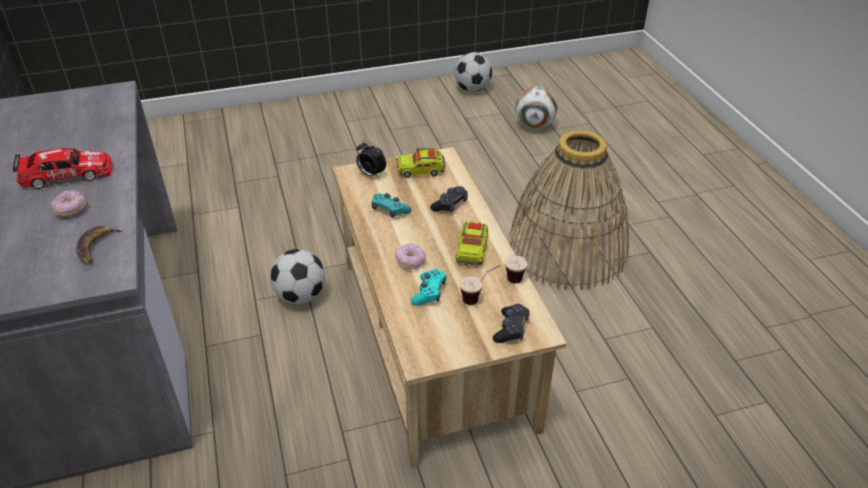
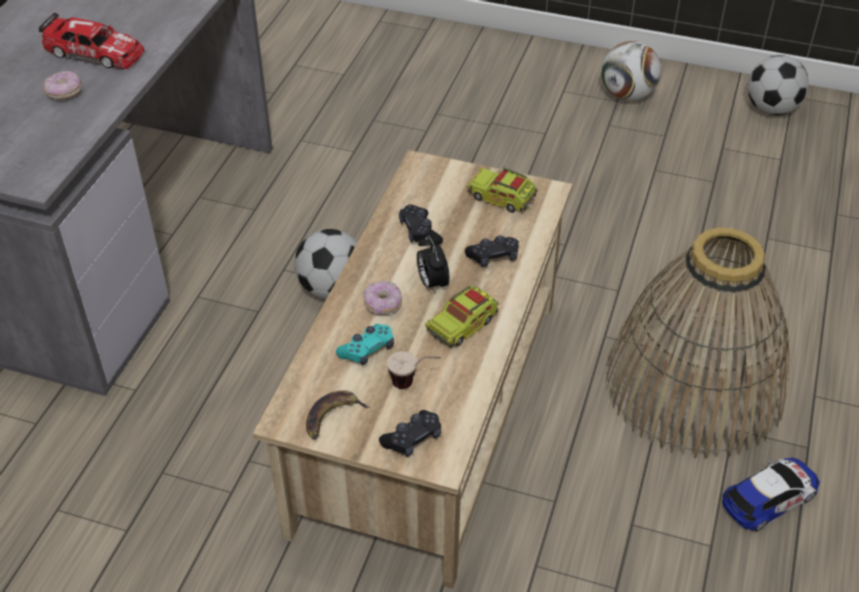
camera: 35 degrees right, 5 degrees up
(97, 247) = (50, 143): banana -> banana (332, 417)
(371, 174) = (441, 178): alarm clock -> alarm clock (432, 283)
(390, 210) = (419, 232): turquoise game controller -> black game controller
(523, 276) = (488, 386): cup -> none
(534, 125) = (812, 197): football -> football (627, 95)
(656, 286) = (769, 497): none -> toy car

